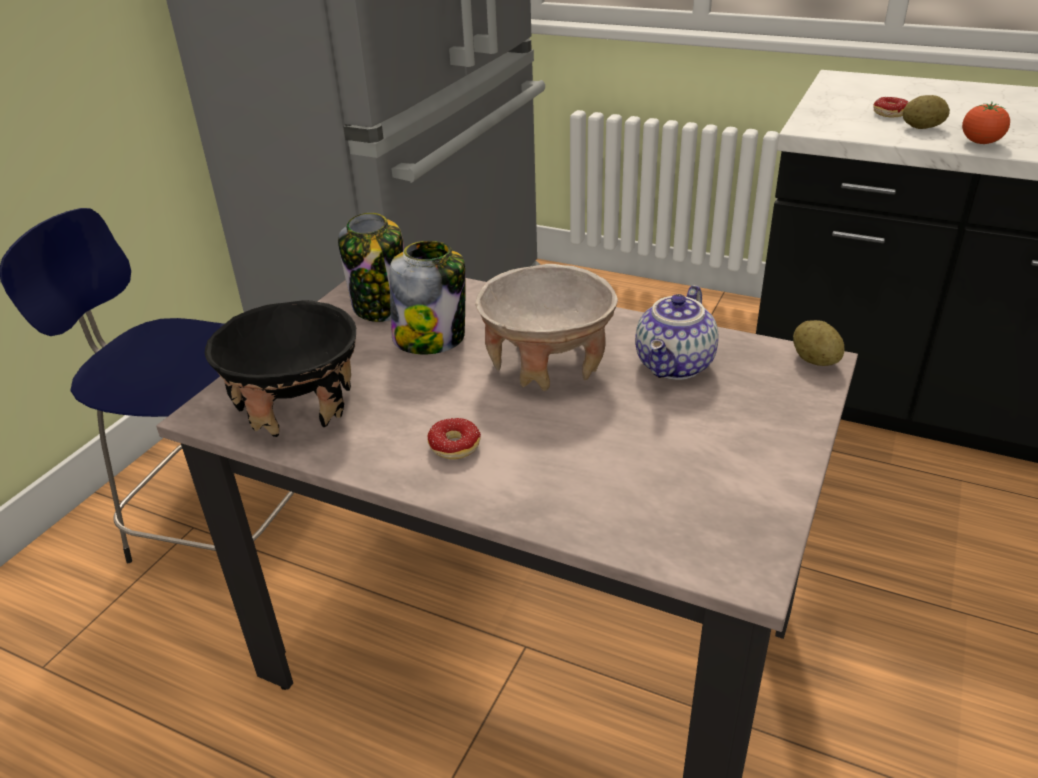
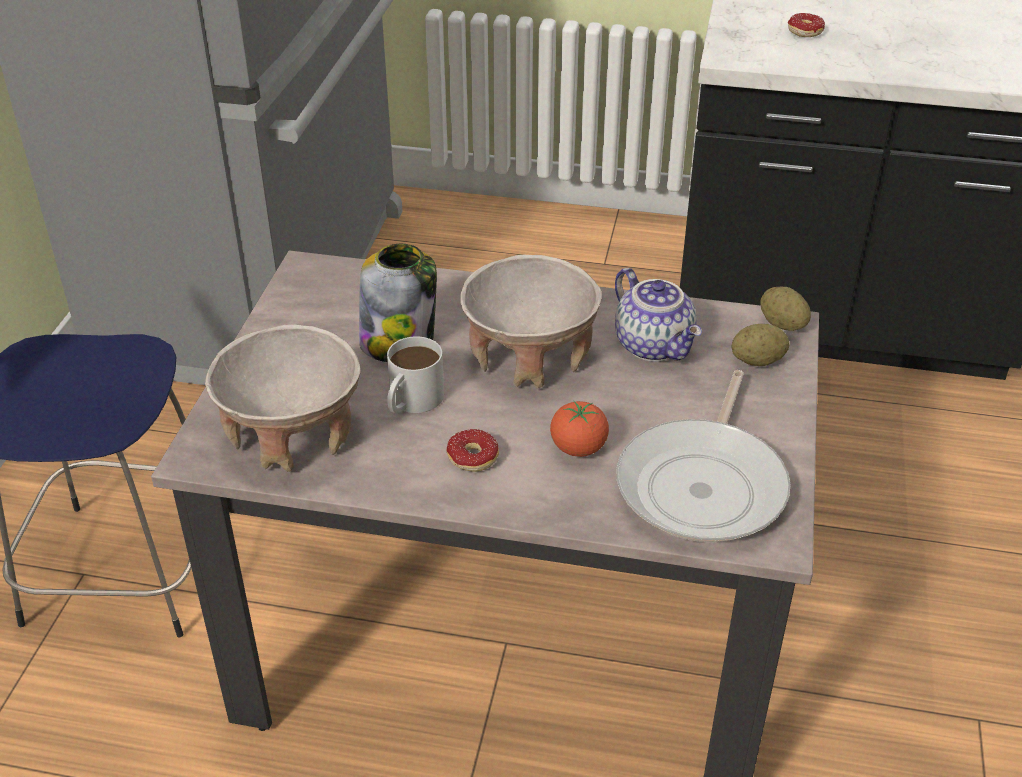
camera: 15 degrees left, 5 degrees up
(297, 405) = (293, 435): black bowl -> beige bowl
(383, 306) = (329, 308): jar -> none
(418, 389) = (411, 402): none -> white mug
(676, 366) = (655, 345): teapot -> teapot turned 45 degrees counterclockwise
(685, 503) = (704, 484): none -> frying pan
(922, 128) = (840, 50): potato -> potato (757, 361)
(980, 143) = (899, 68): tomato -> tomato (578, 448)

